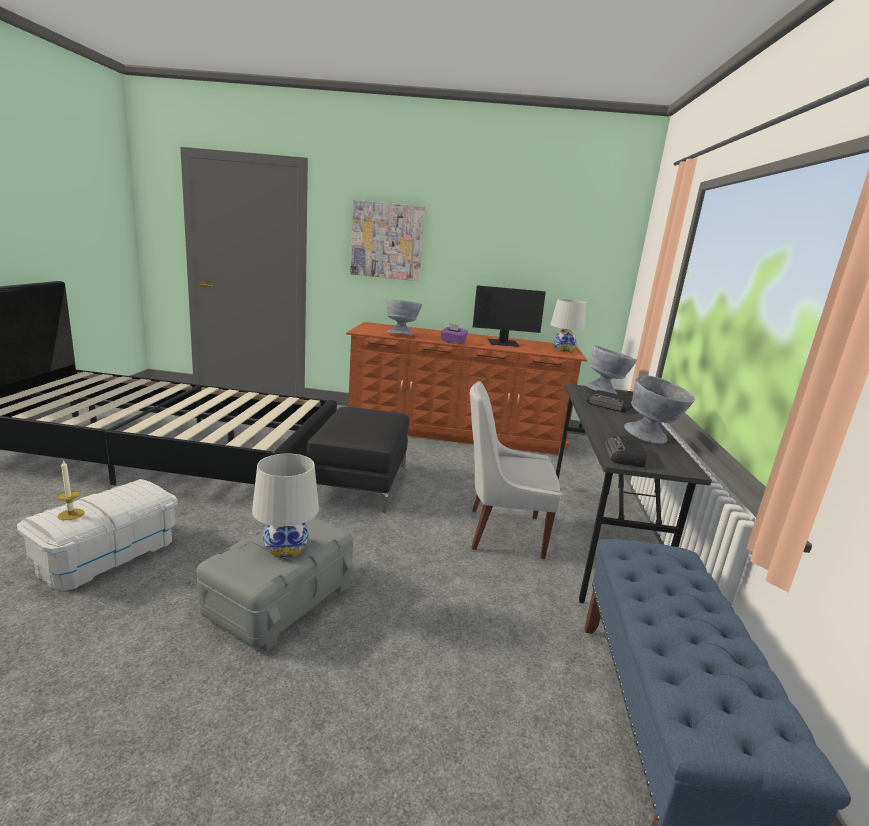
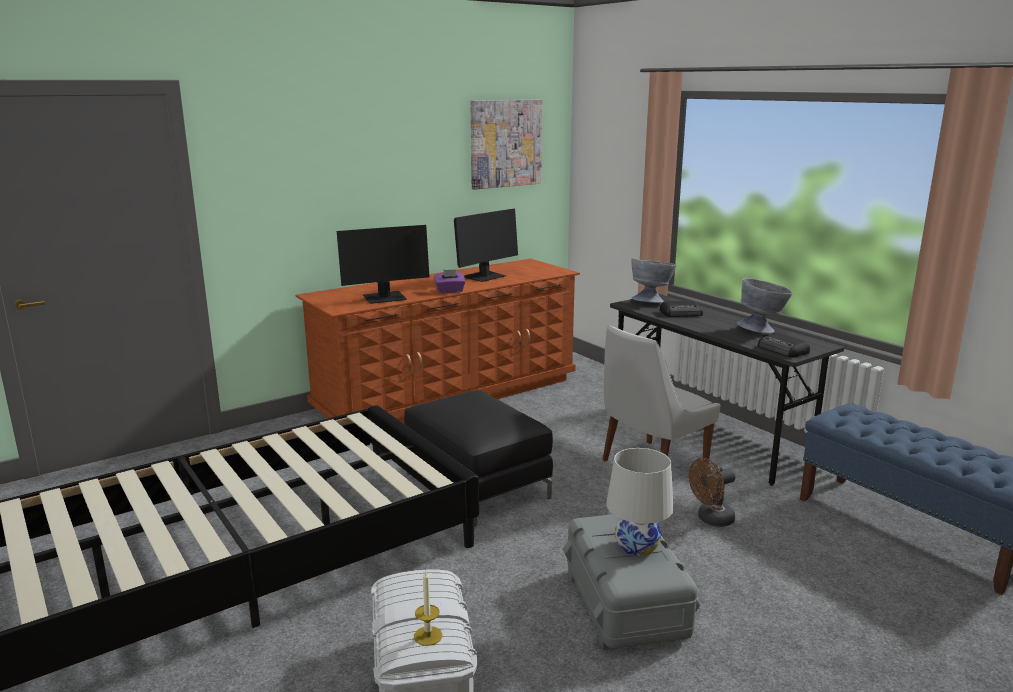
camera: 40 degrees left, 0 degrees up
(387, 241) = (311, 180): picture -> picture (505, 143)
(401, 334) = (384, 298): grey bowl -> monitor
(466, 592) = (711, 519): none -> brown fan
(563, 350) = (540, 267): white table lamp -> none

